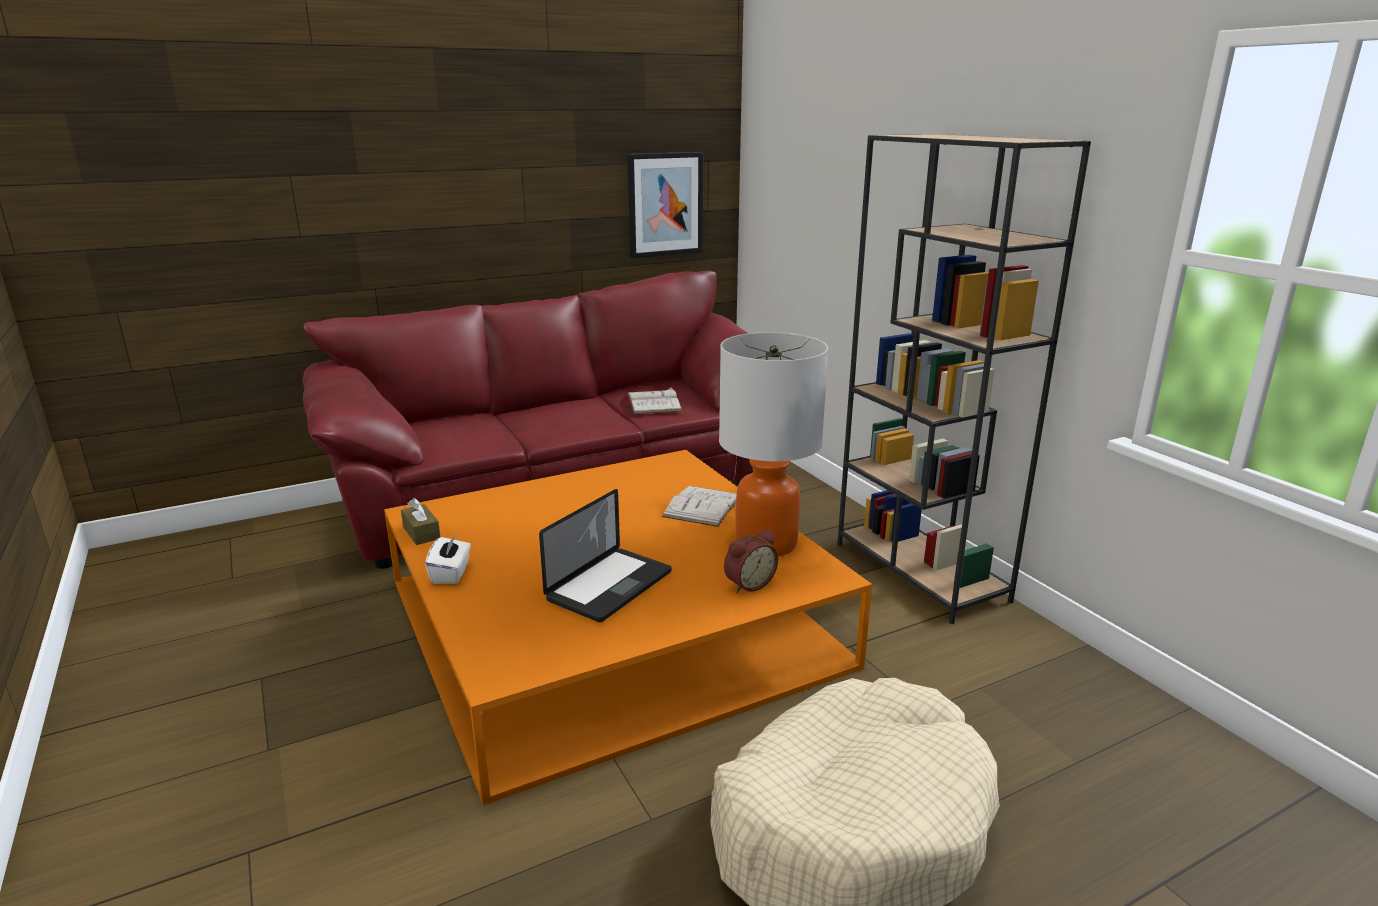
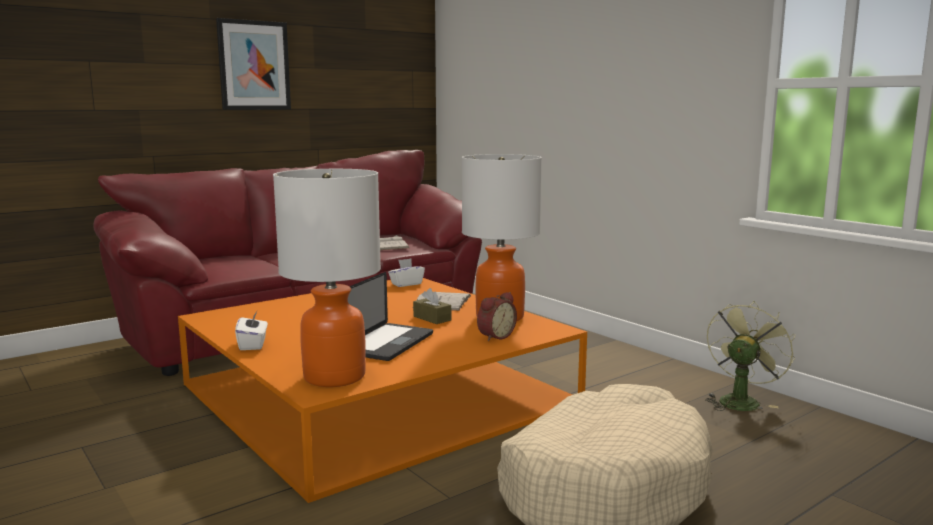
camera: 10 degrees left, 10 degrees down
(421, 533) = (217, 326): brown tissue box -> brown tissue box (432, 318)
(526, 648) = (334, 377): none -> table lamp
(665, 204) = (381, 101): picture -> picture (254, 65)
(669, 467) = (406, 284): none -> white tissue box
(921, 572) = (609, 351): bookcase -> none
(1077, 683) = (740, 400): none -> green fan

